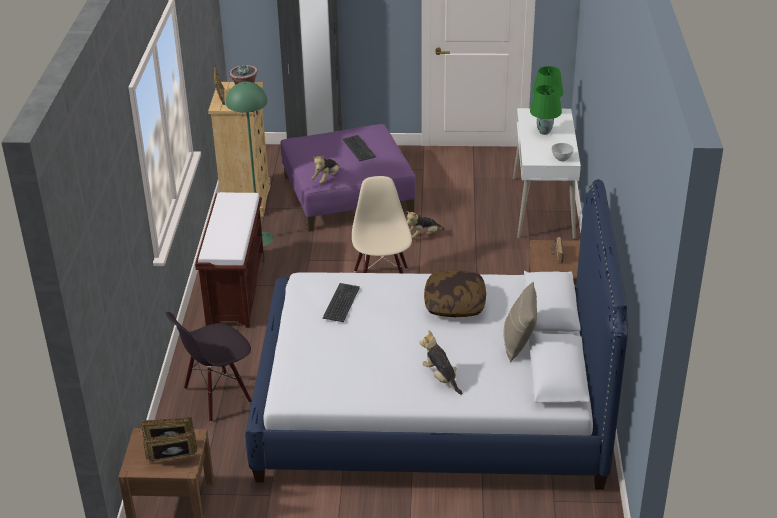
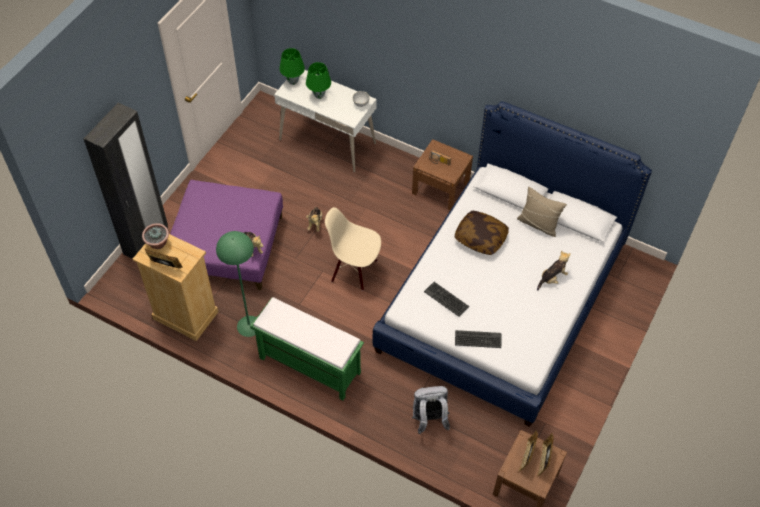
camera: 65 degrees left, 20 degrees up
(217, 396) = (429, 420): black chair -> grey backpack
(235, 290) = (308, 365): brown bench -> green bench
(358, 148) = (223, 210): keyboard -> keyboard (478, 339)
(441, 378) = (552, 278): plush toy -> plush toy turned 150 degrees clockwise

